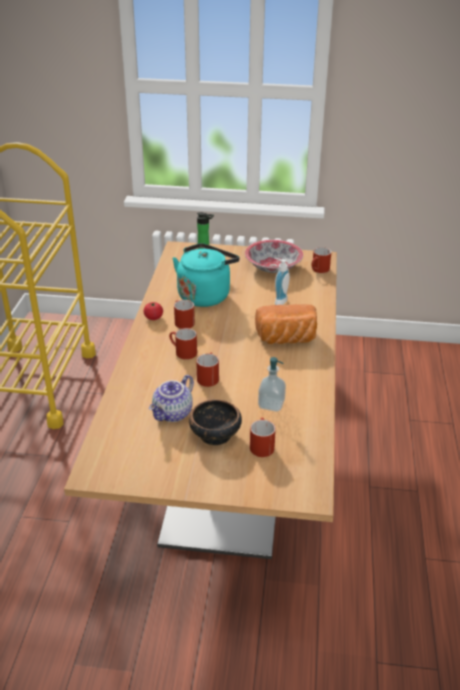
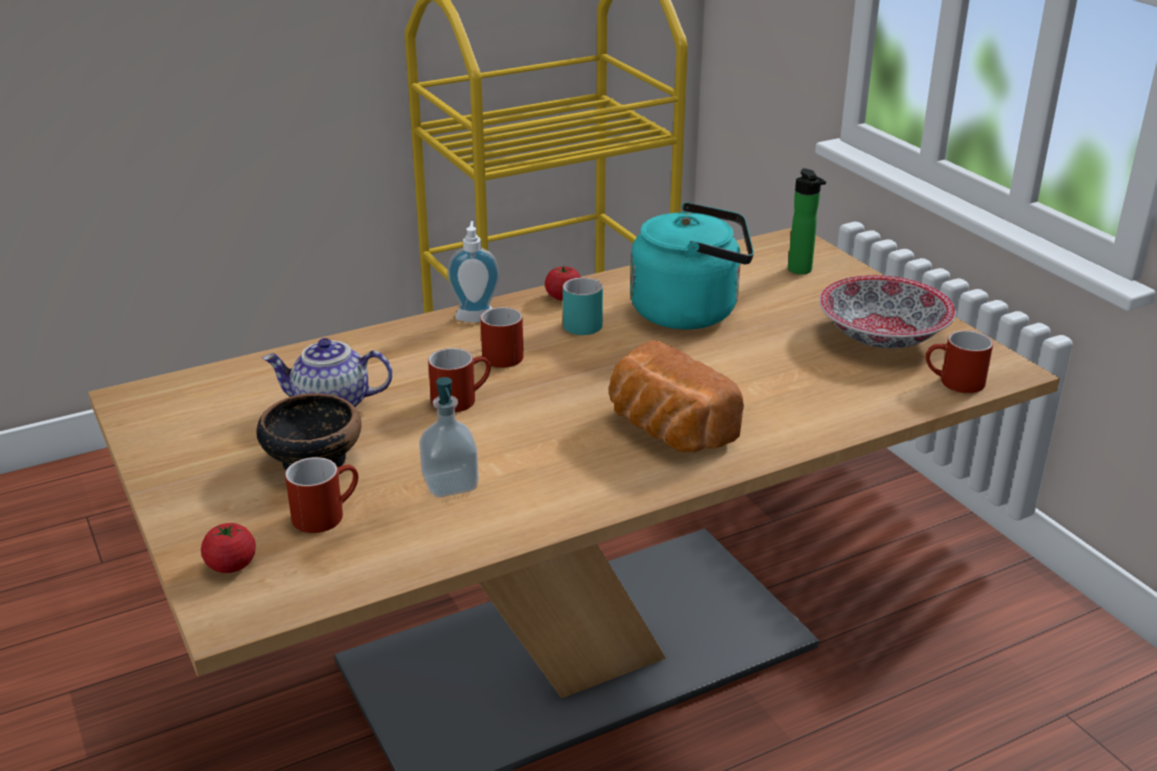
camera: 55 degrees right, 5 degrees down
(182, 322) = (585, 322): red mug -> turquoise mug
(275, 484) = (231, 565): none -> tomato
(279, 300) = (780, 380): soap dispenser -> soap dispenser (475, 315)

